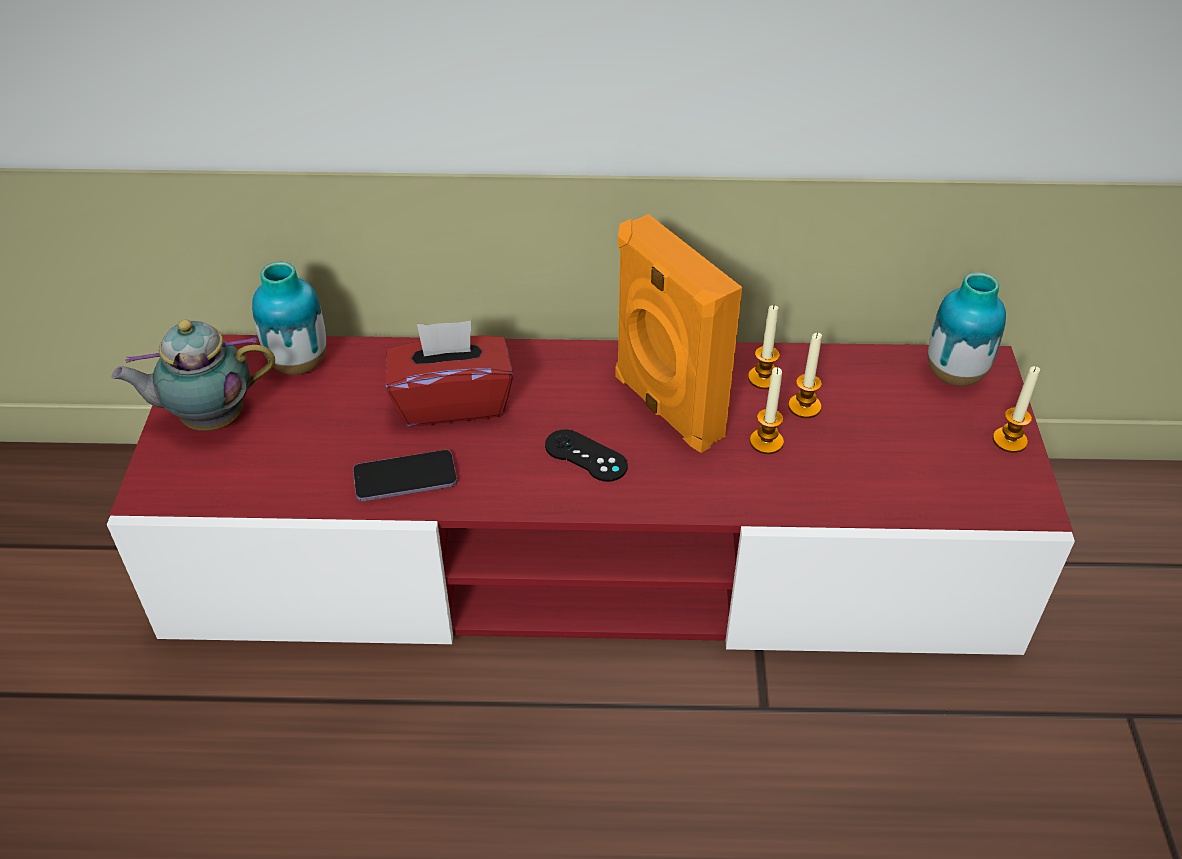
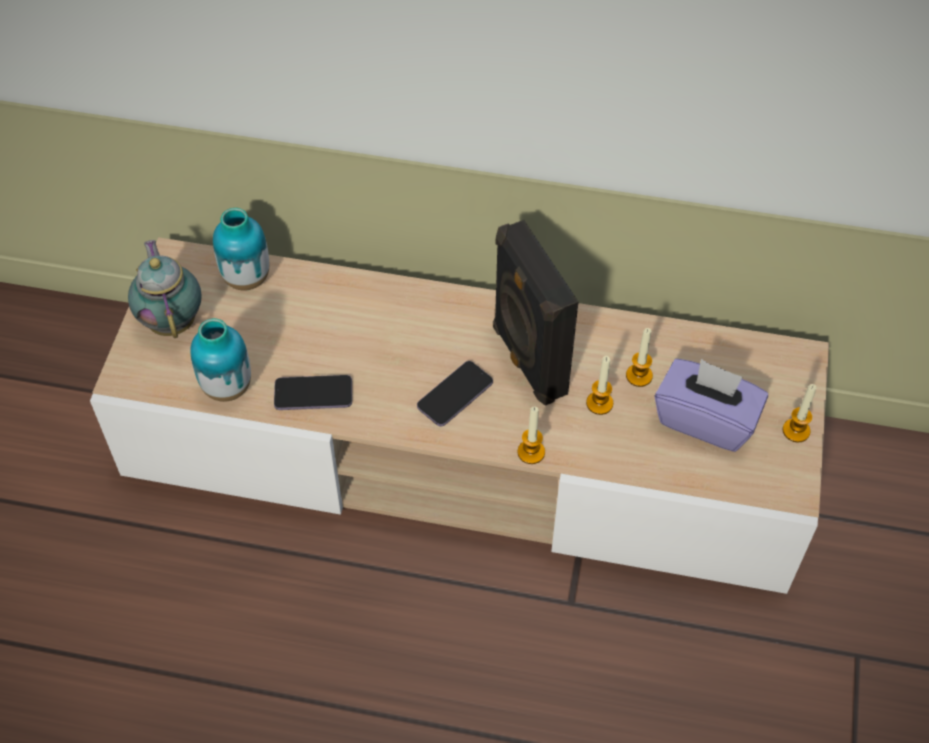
camera: 10 degrees right, 10 degrees up
(209, 419) = (172, 320): teapot -> teapot turned 75 degrees clockwise
(452, 401) = (360, 331): red tissue box -> none
(586, 456) = (455, 395): black game controller -> phone
(591, 553) = (464, 452): red tv stand -> beige tv stand
(665, 408) = (527, 361): orange speaker -> black speaker
(763, 378) = (613, 344): candle -> candle (531, 452)
(899, 442) = (705, 419): none -> purple tissue box
(954, 374) = (771, 363): vase -> vase (227, 387)

